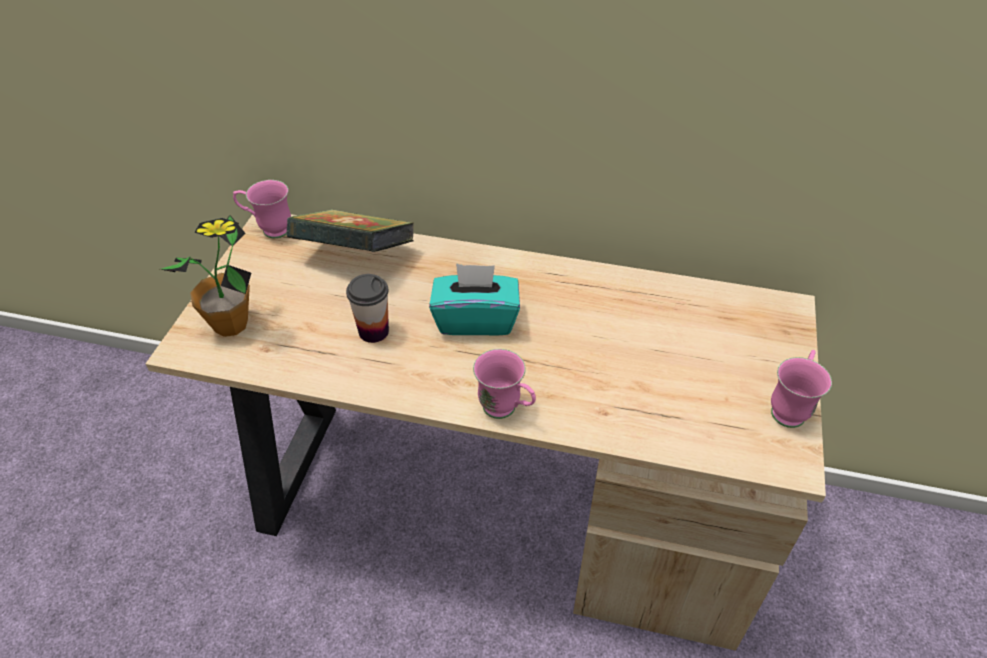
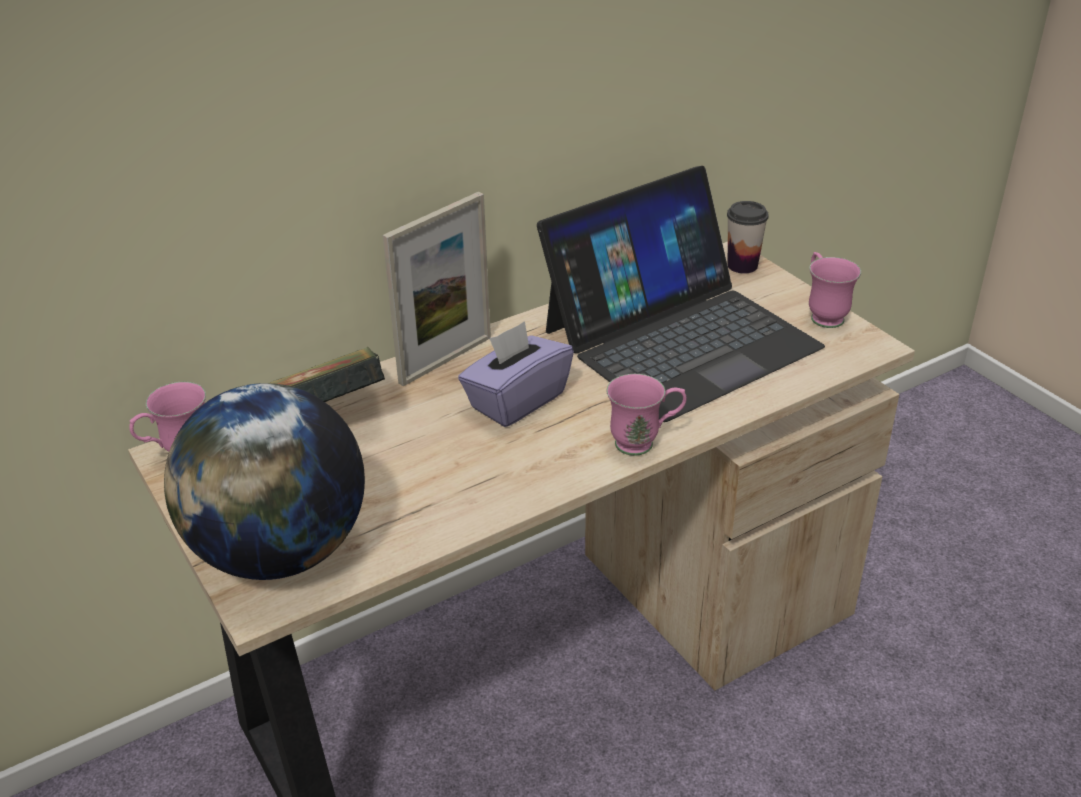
camera: 45 degrees left, 10 degrees down
(231, 324) = (280, 552): potted plant -> globe
(373, 331) = (439, 465): cup -> cup (742, 265)
(475, 320) = (516, 400): turquoise tissue box -> purple tissue box
(476, 261) = (445, 360): none -> picture frame
(647, 349) = (679, 338): none -> laptop

